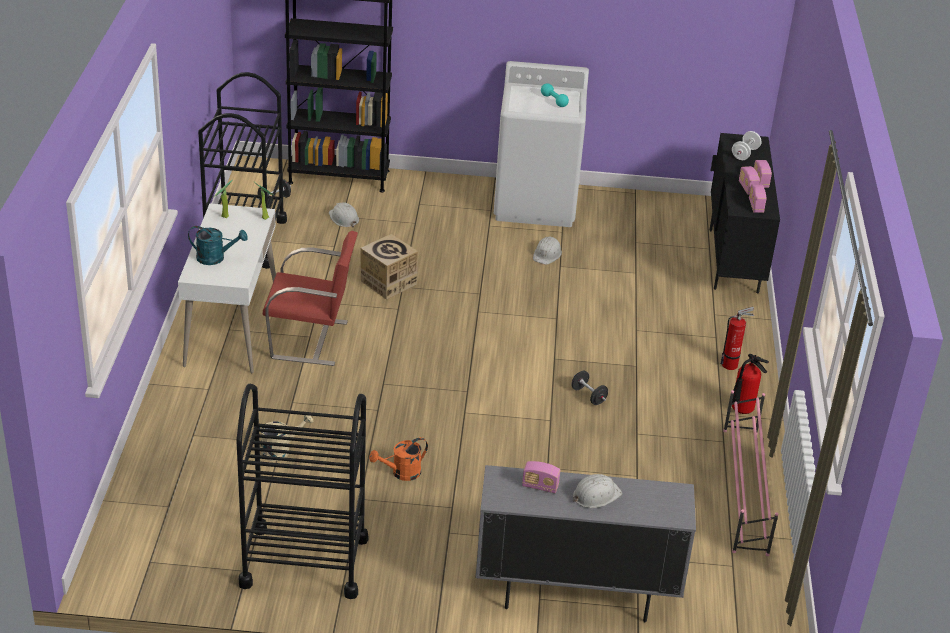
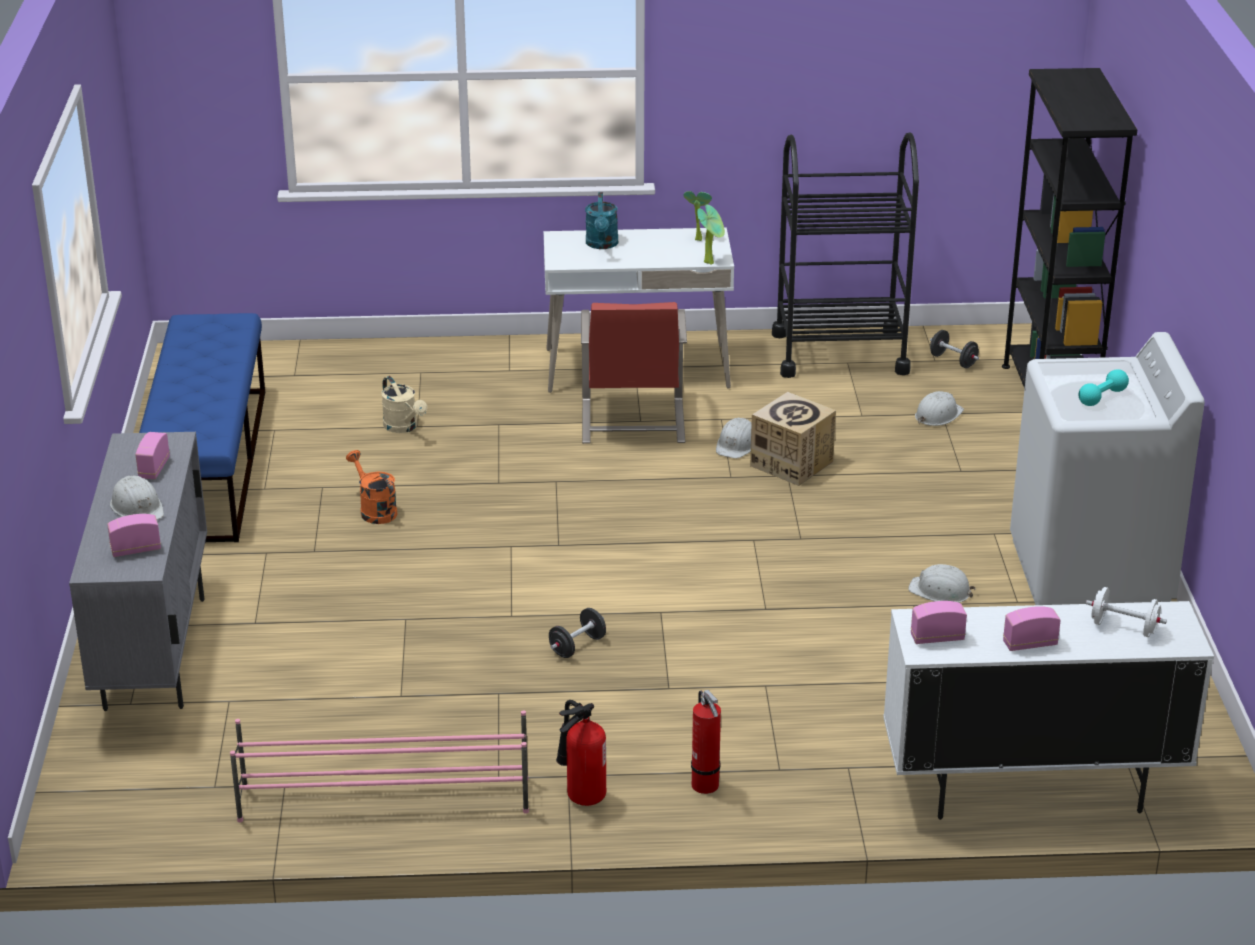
camera: 85 degrees right, 5 degrees down
(304, 562) = (208, 463): black cart -> blue bench
(356, 300) = (737, 444): none -> white hard hat
(733, 261) = (1031, 790): black cabinet -> white cabinet
(747, 188) = (996, 629): radio -> radio (136, 550)

